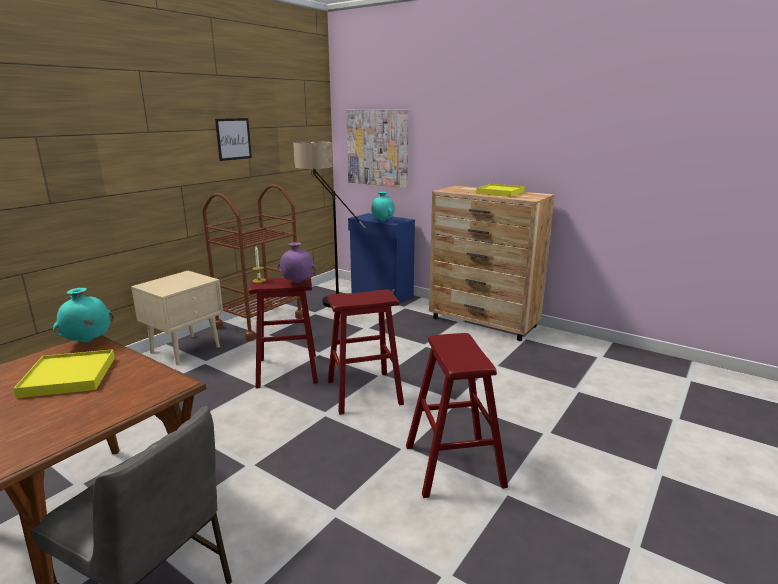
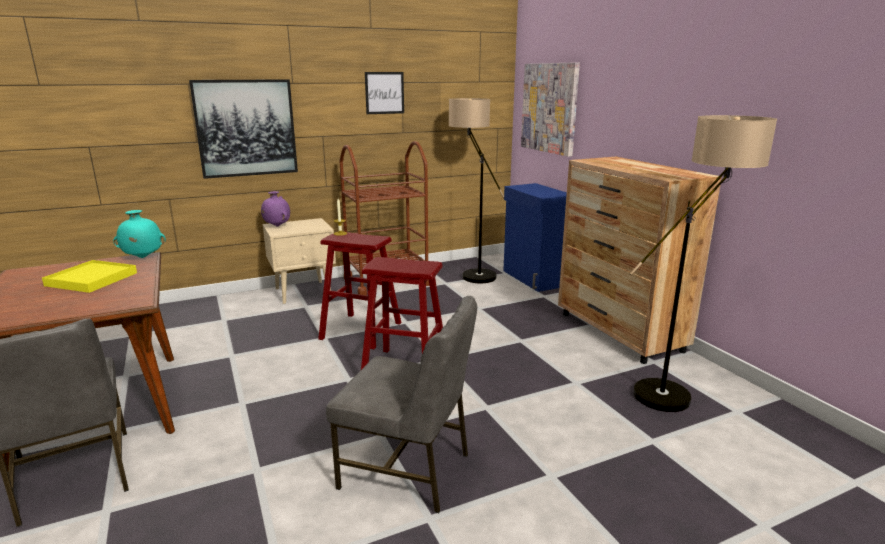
camera: 30 degrees right, 0 degrees up
(105, 183) = (246, 128): none -> picture
(297, 283) = (368, 241): purple vase -> purple vase (277, 226)
(382, 221) = (534, 193): turquoise vase -> none
(454, 465) = (407, 470): red stool -> grey chair
(500, 192) = (648, 168): yellow tray -> none
(557, 353) = (677, 391): none -> floor lamp

